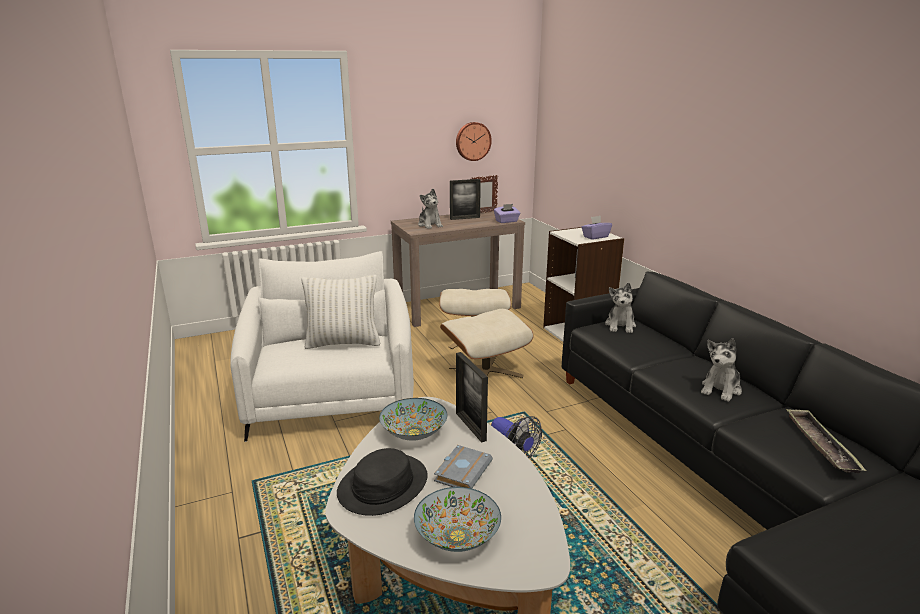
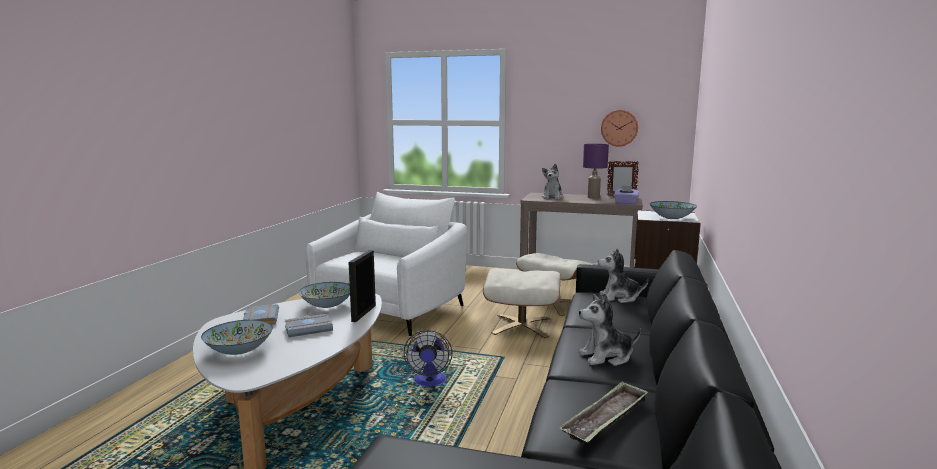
camera: 40 degrees right, 10 degrees down
(343, 343) = (392, 259): white pillow -> none
(382, 485) = (260, 319): black hat -> grey book
(465, 218) = (594, 197): picture frame -> purple table lamp
(595, 237) = (671, 218): purple tissue box -> bowl
(620, 325) = (619, 298): plush toy -> plush toy turned 45 degrees clockwise

